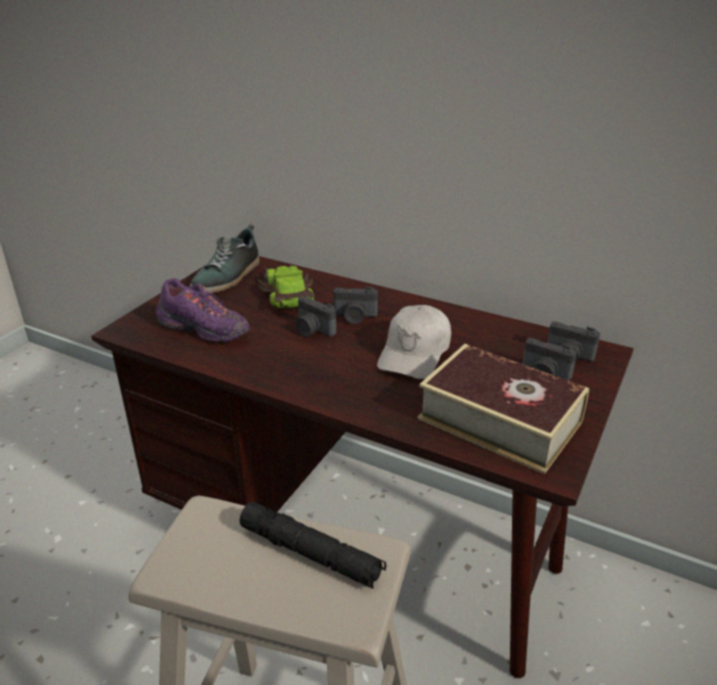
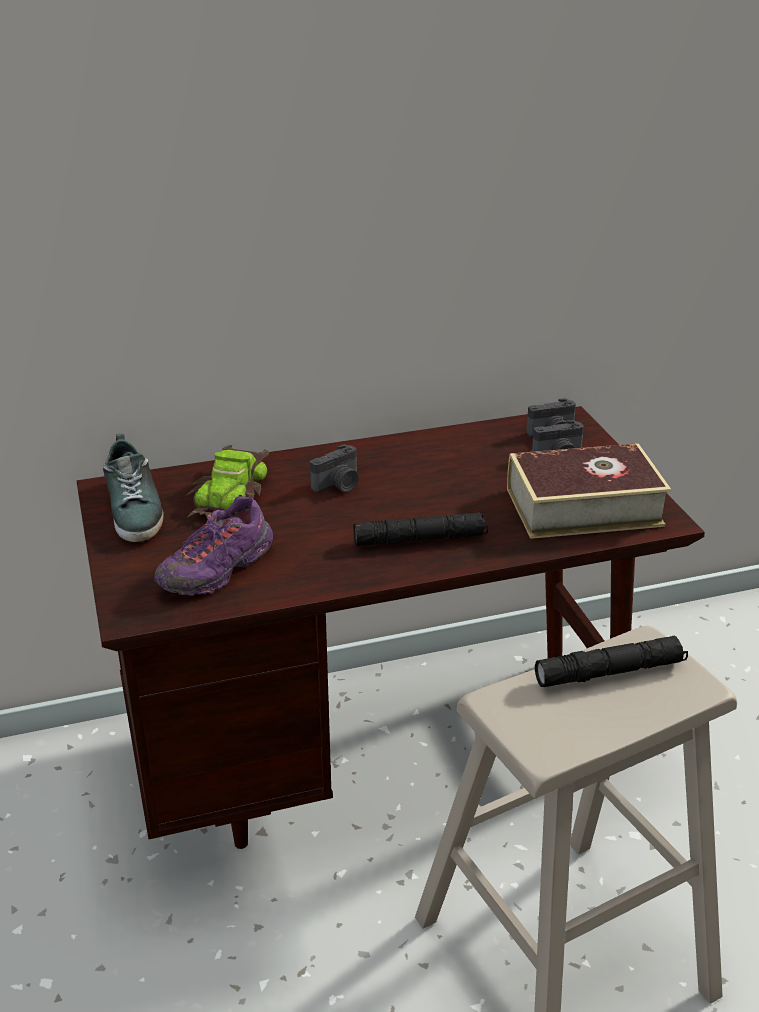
camera: 45 degrees left, 0 degrees up
(204, 330) = (217, 570): purple shoe -> purple shoe turned 150 degrees clockwise
(286, 292) = (229, 495): toy car -> toy car turned 105 degrees counterclockwise
(312, 330) = (323, 516): camera -> none
(342, 376) = (420, 539): none -> black flashlight
(415, 353) = (442, 490): white cap -> none

